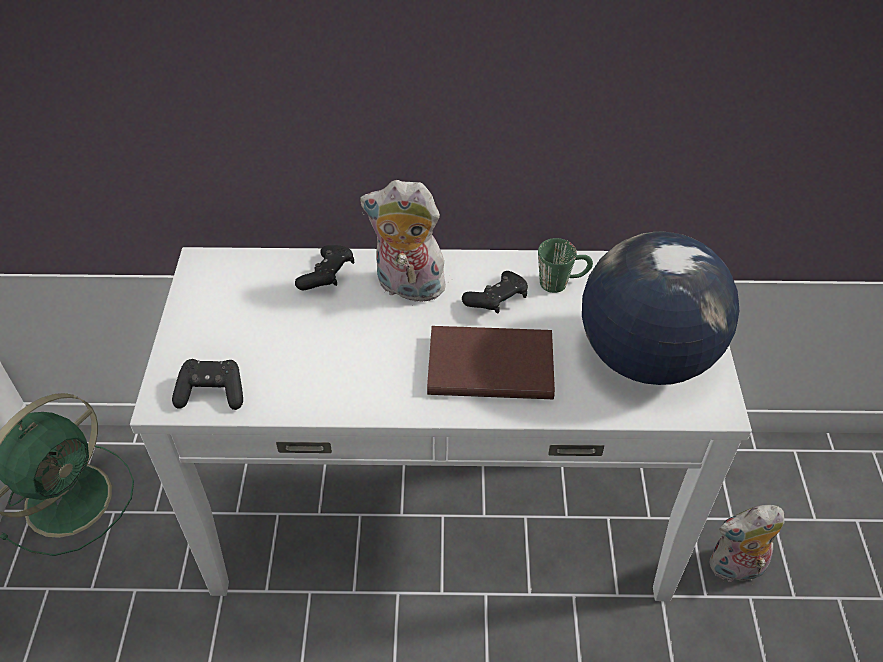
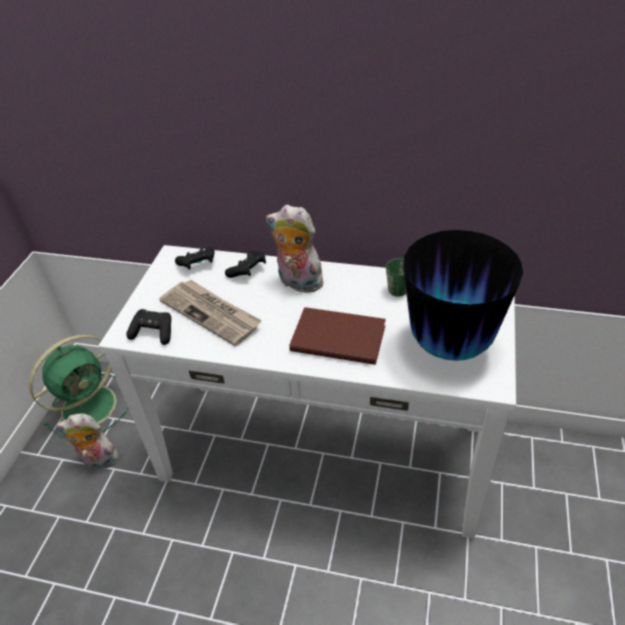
camera: 15 degrees right, 5 degrees down
(293, 350) = (211, 313): none -> newspaper
(497, 301) = (355, 298): black game controller -> black game controller (198, 264)
(645, 356) = (450, 344): globe -> vase
(735, 569) = (528, 524): plush toy -> plush toy (98, 461)

